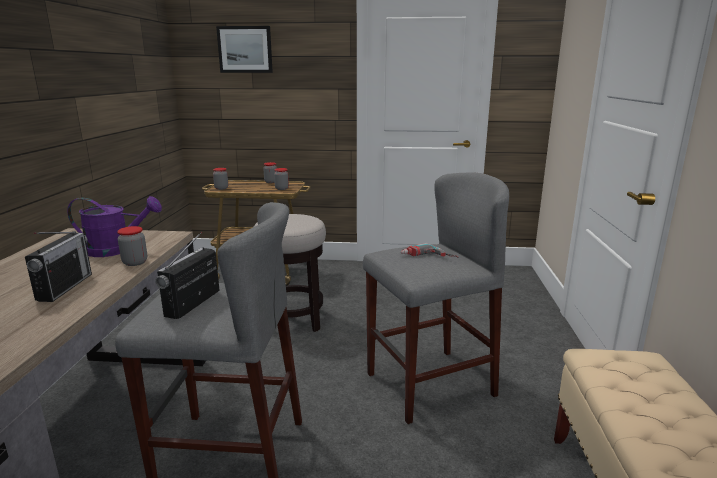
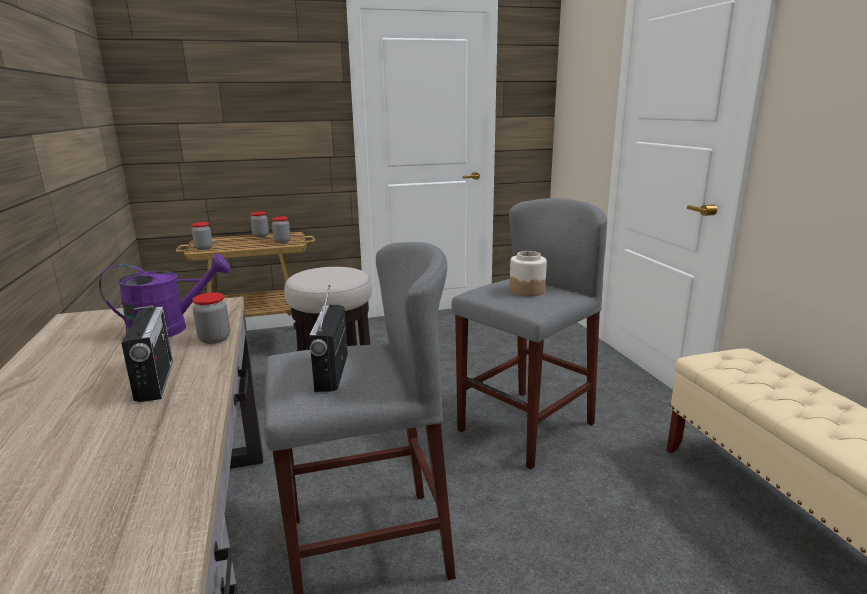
camera: 20 degrees left, 0 degrees up
(245, 49) = (211, 74): picture -> none
(428, 258) = (527, 290): power drill -> jar

